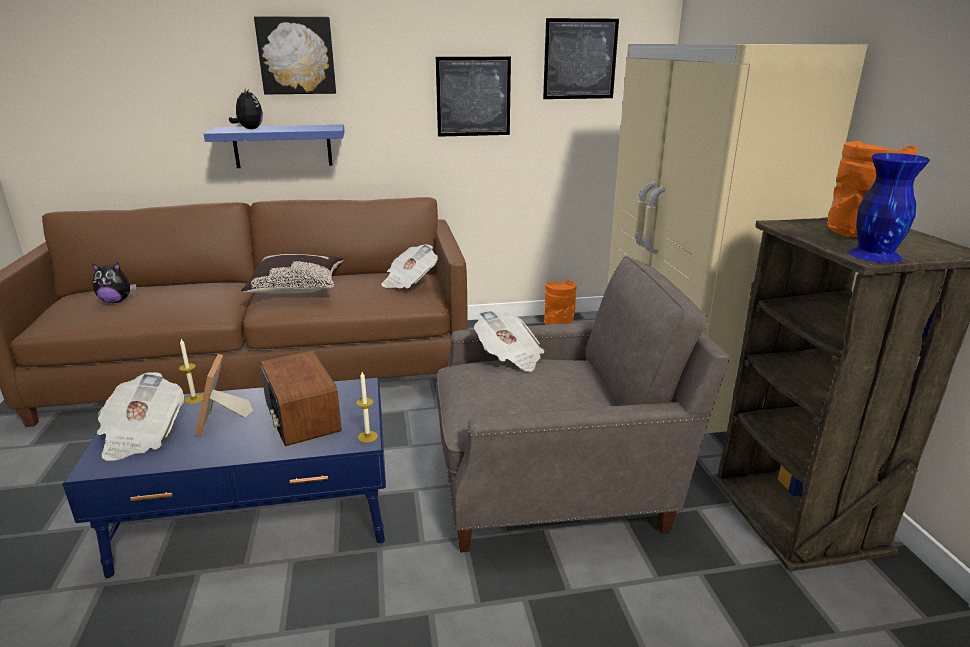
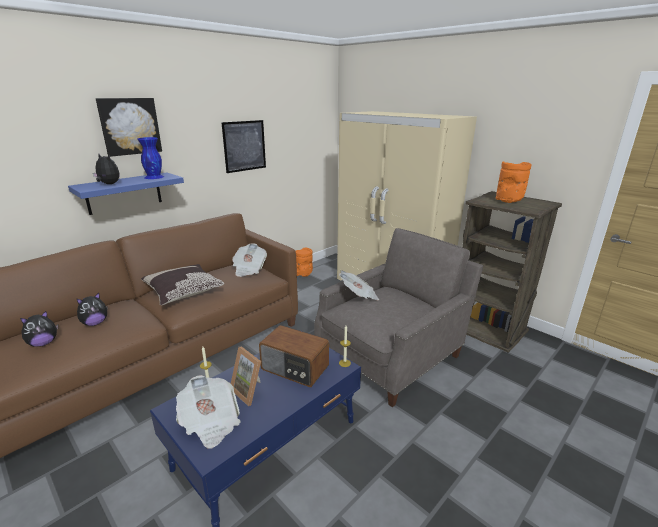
camera: 35 degrees left, 0 degrees up
(175, 295) = (95, 323): none -> plush toy
(580, 59) = (296, 120): picture -> none
(874, 254) = (532, 209): blue vase -> blue vase (154, 177)

